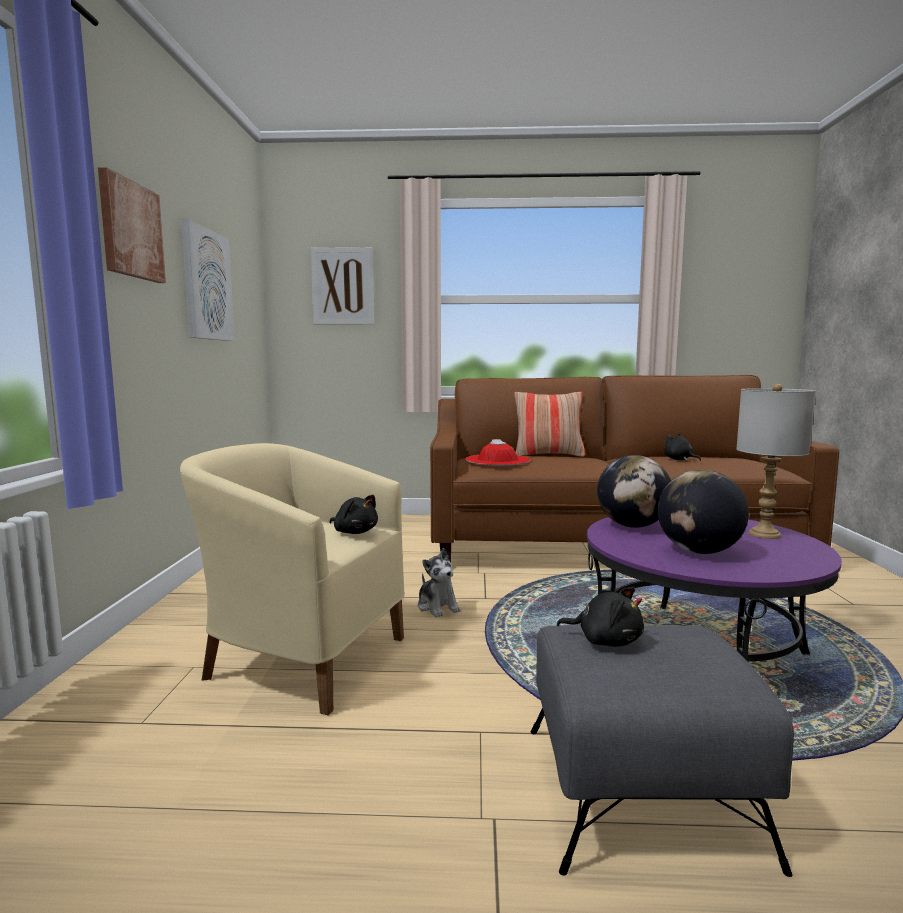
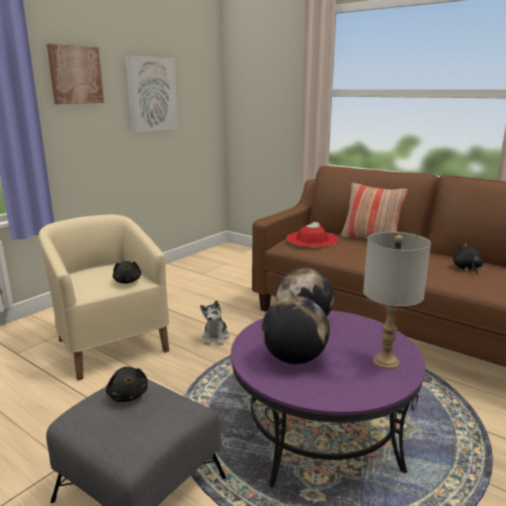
camera: 35 degrees right, 10 degrees up
(342, 286) = (269, 81): picture -> none

